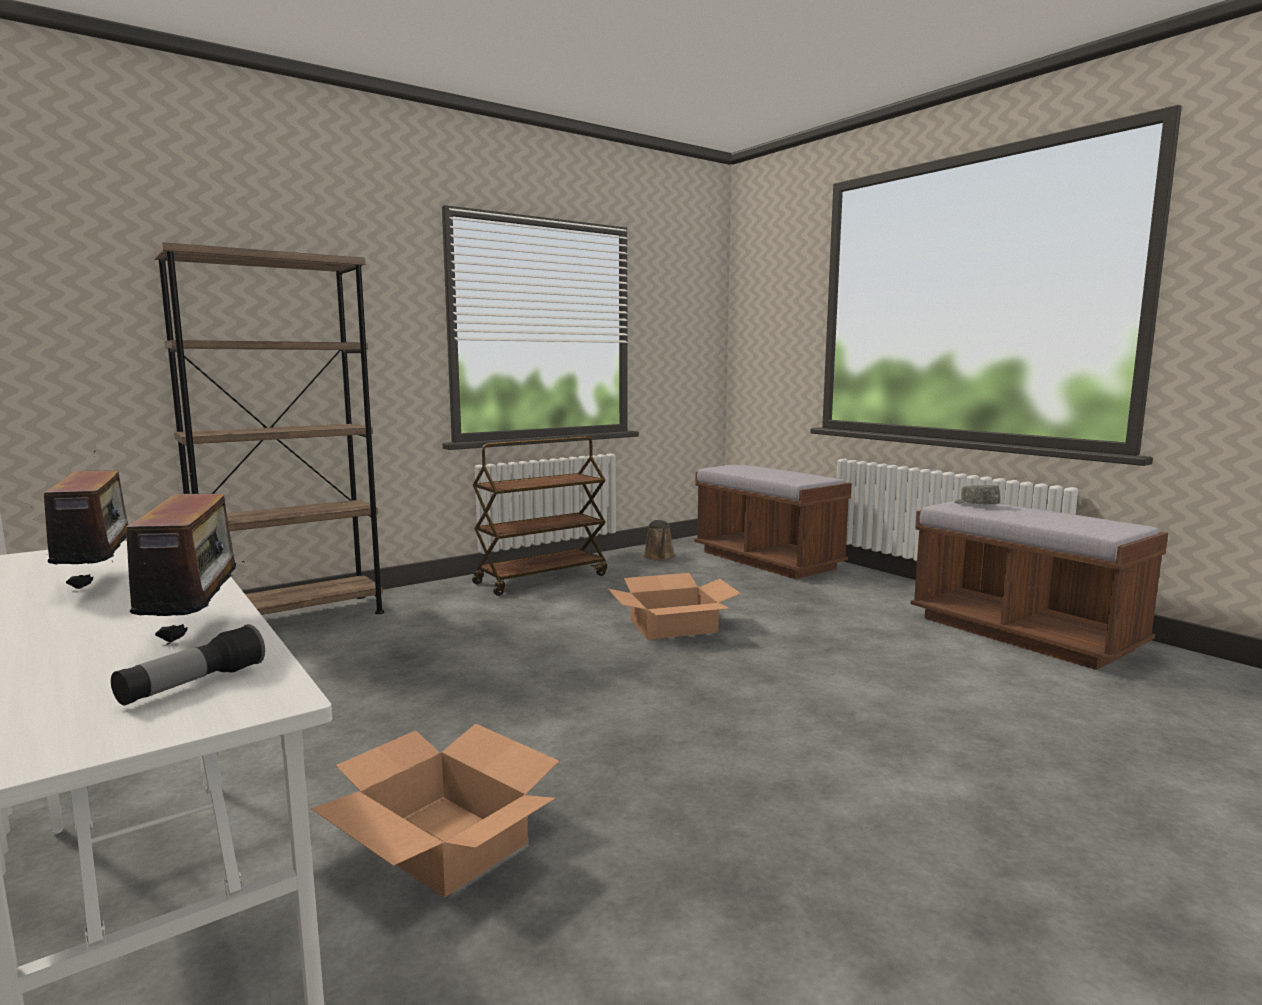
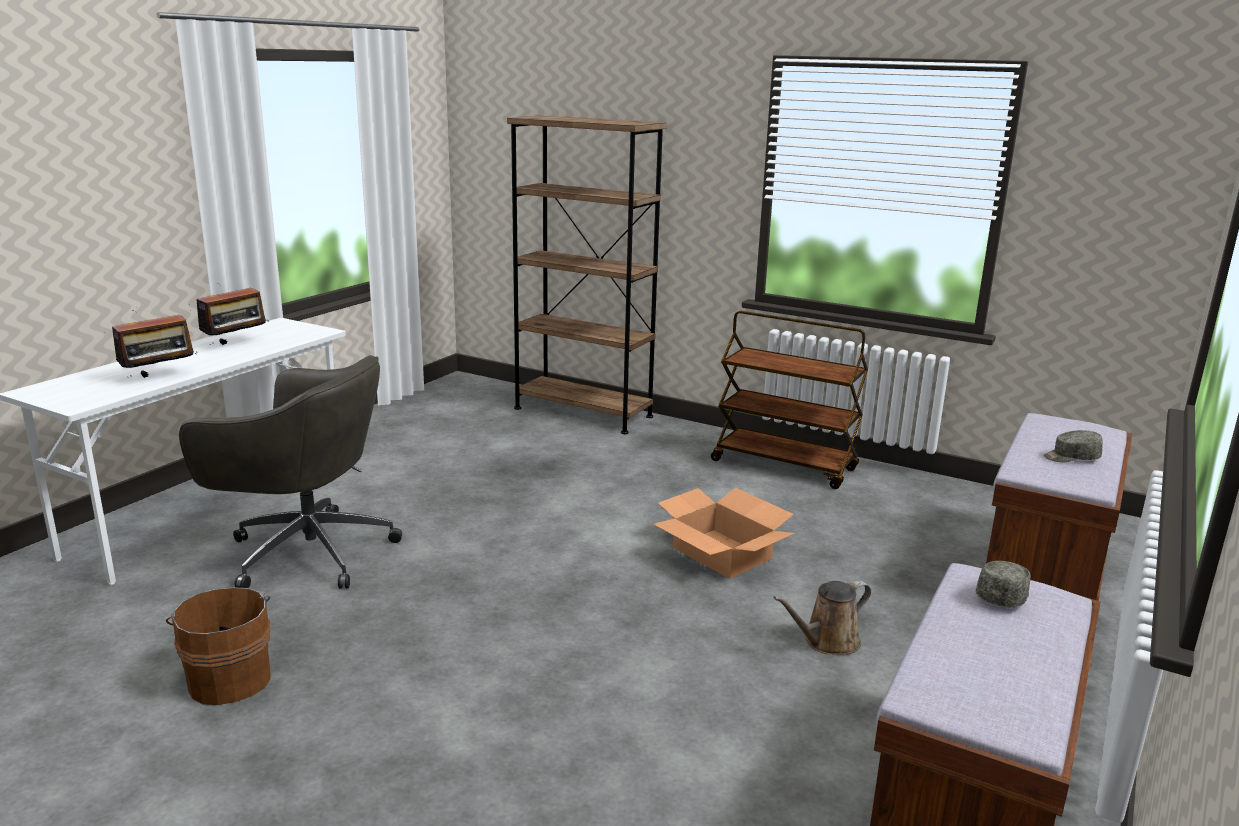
camera: 65 degrees right, 10 degrees up
(193, 685) = (92, 393): flashlight -> none
(444, 842) = (306, 551): cardboard box -> grey office chair
(659, 557) = (948, 503): brown watering can -> brown watering can (827, 642)
(783, 946) = (229, 678): none -> brown bucket
(784, 472) = (1071, 457): none -> grey cap

